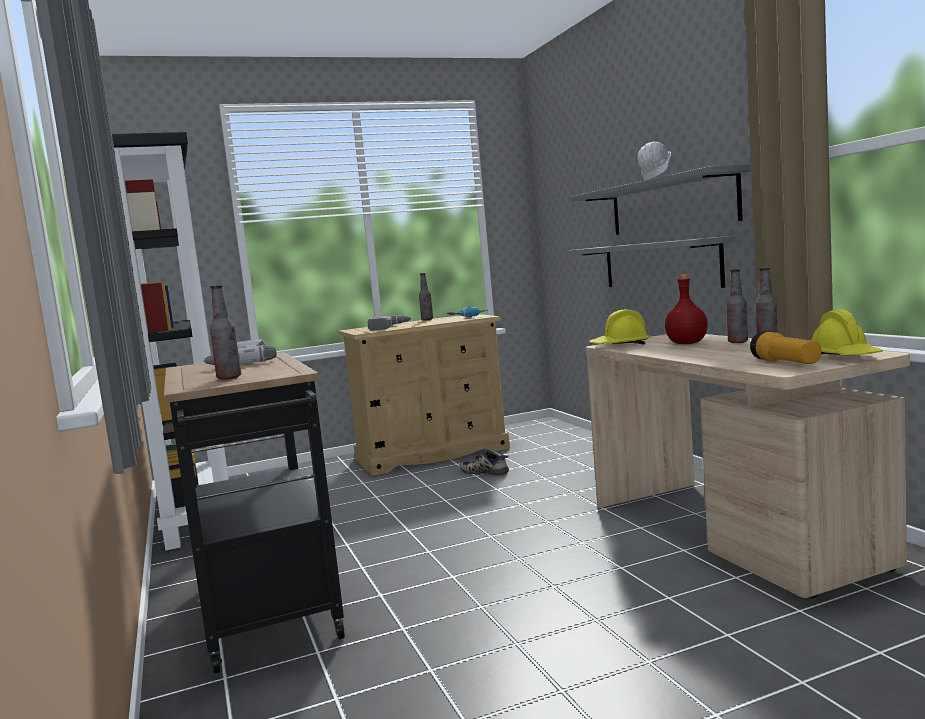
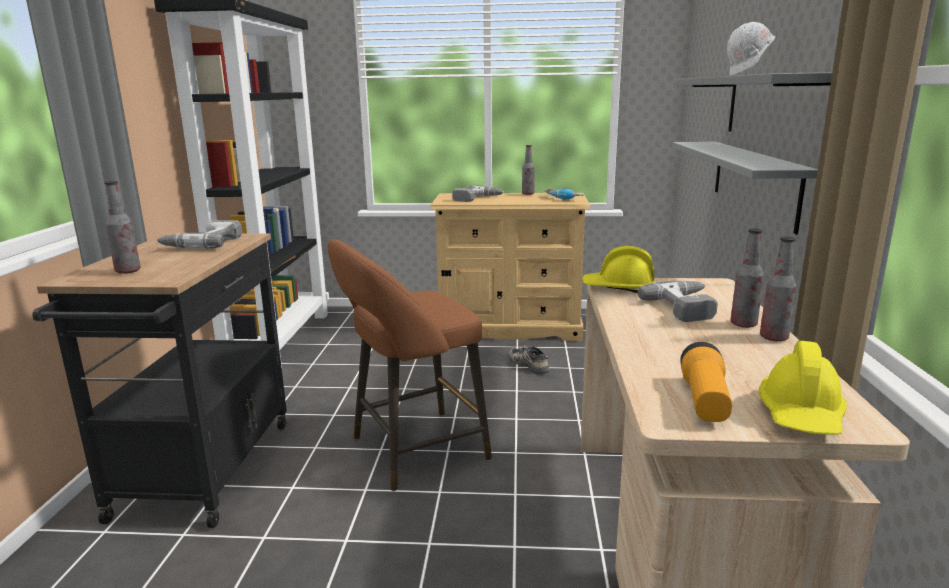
camera: 25 degrees right, 10 degrees up
(459, 544) = (412, 451): none -> brown stool
(687, 343) = (688, 307): red bottle -> power drill

